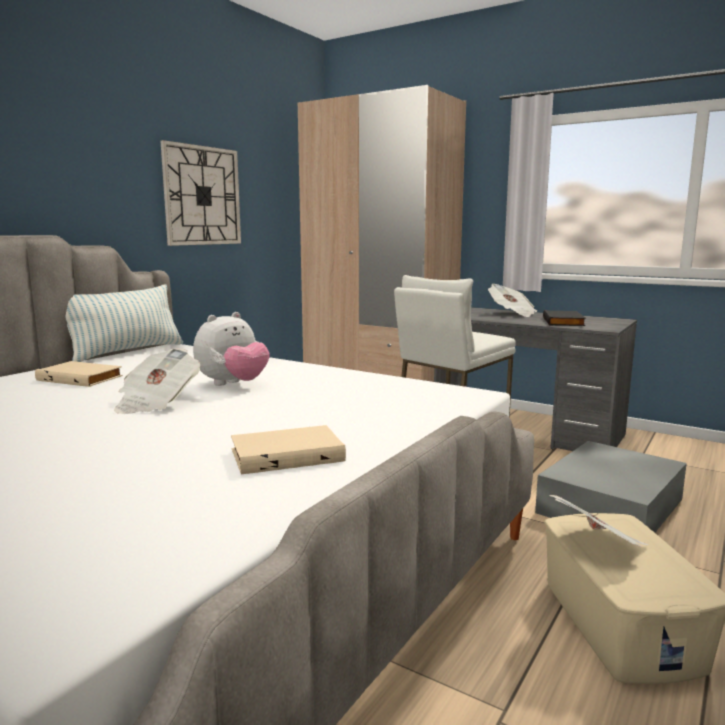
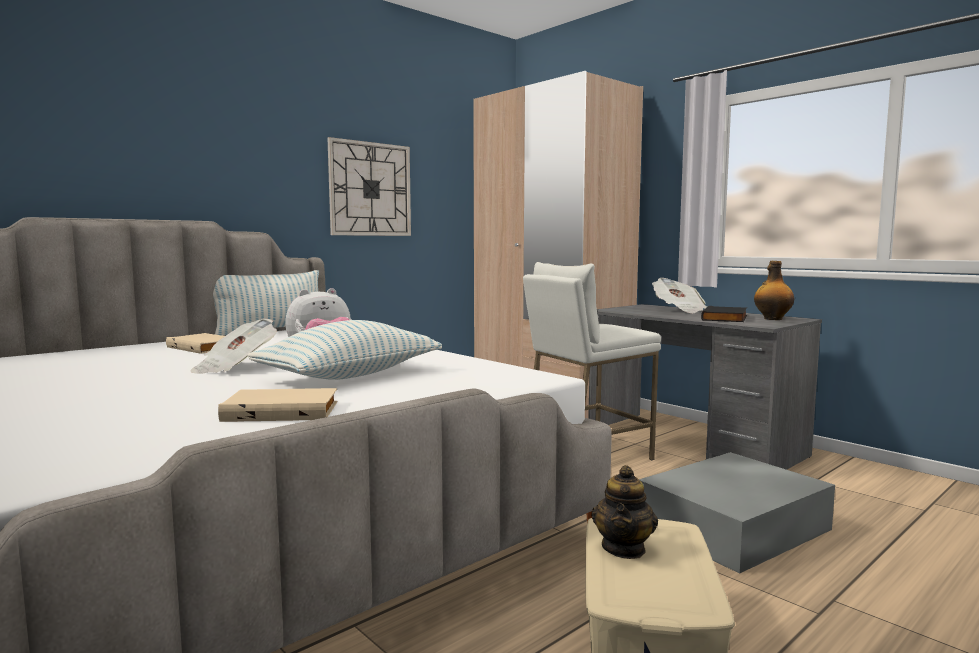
camera: 15 degrees right, 5 degrees down
(292, 405) = (350, 376): none -> pillow
(597, 545) = (624, 548): newspaper -> teapot
(601, 321) = (772, 319): none -> bottle

